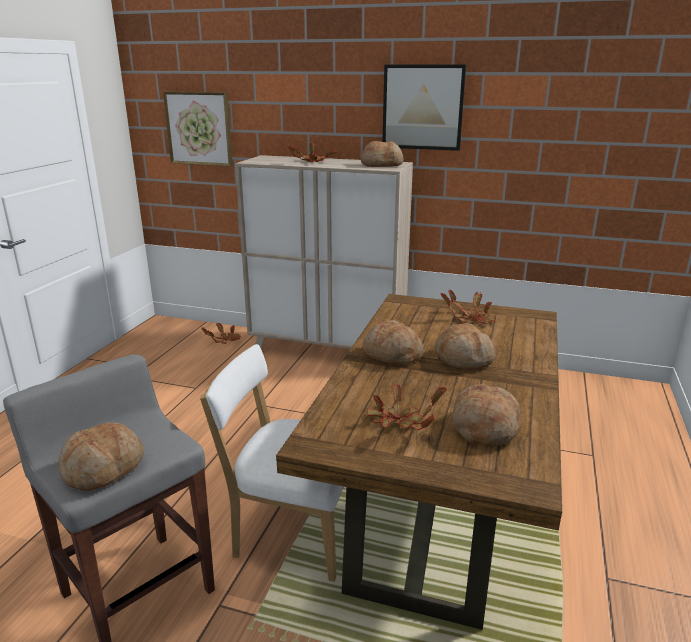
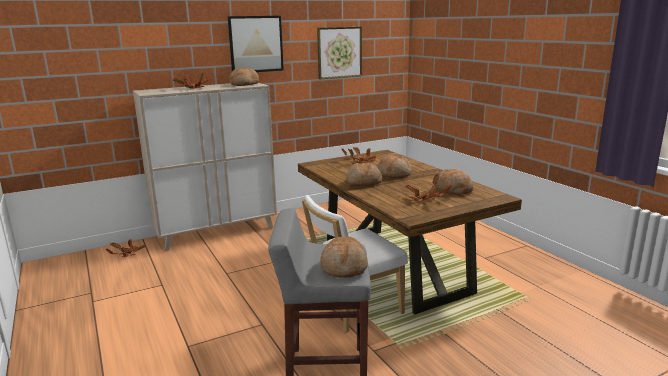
camera: 45 degrees left, 5 degrees down
(199, 128) = (66, 74): picture -> picture (339, 52)

